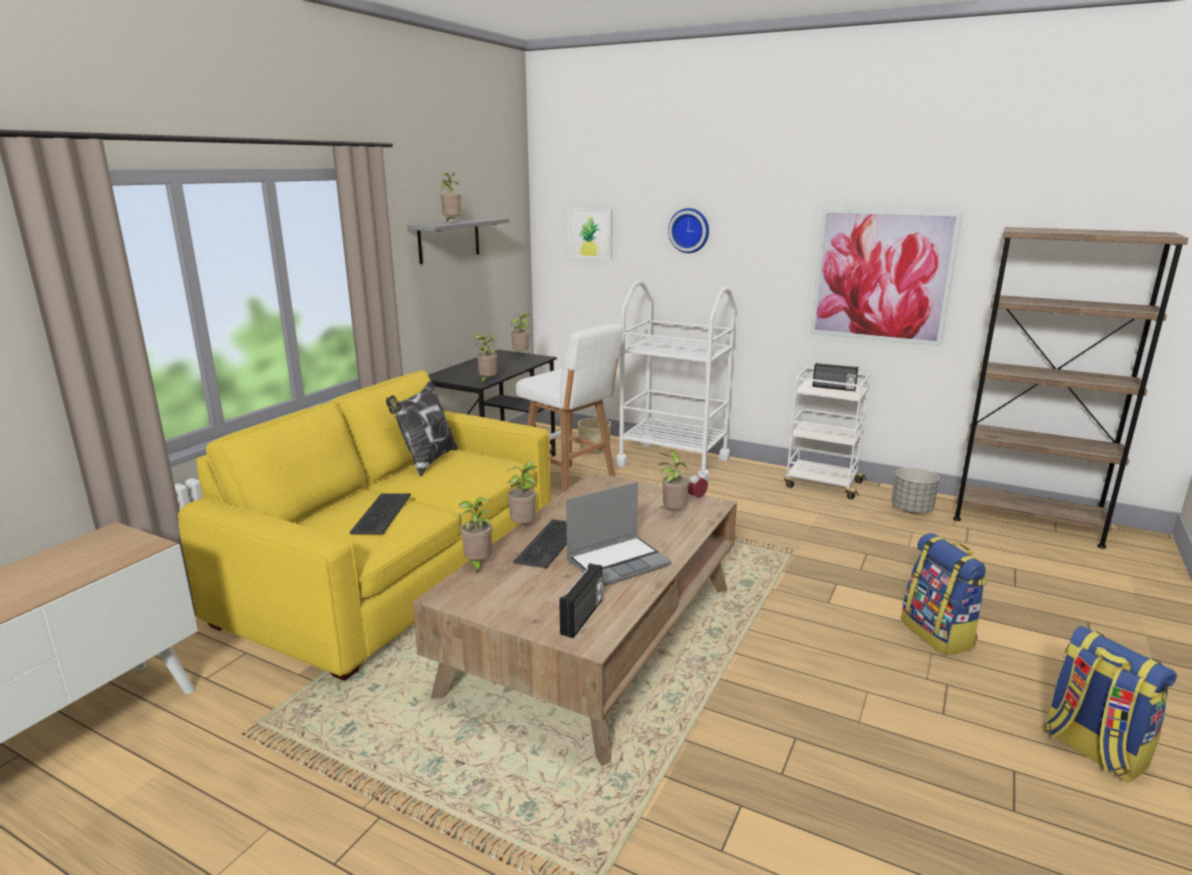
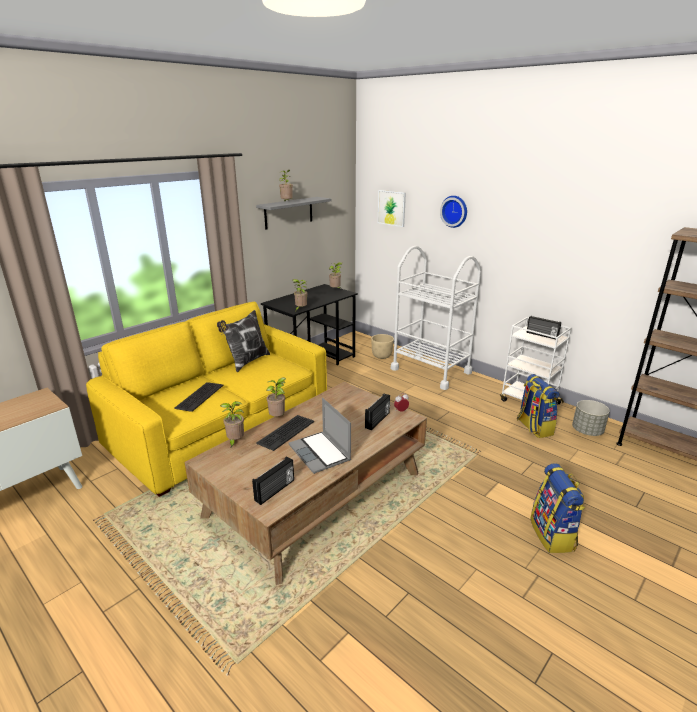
camera: 15 degrees right, 5 degrees up
(570, 484) = (354, 380): white stool -> none
(618, 562) = (320, 453): laptop -> laptop turned 75 degrees clockwise
(673, 512) = (378, 420): potted plant -> radio
(881, 276) = (586, 256): picture -> none
(1092, 750) = (622, 651): backpack -> backpack (533, 427)

